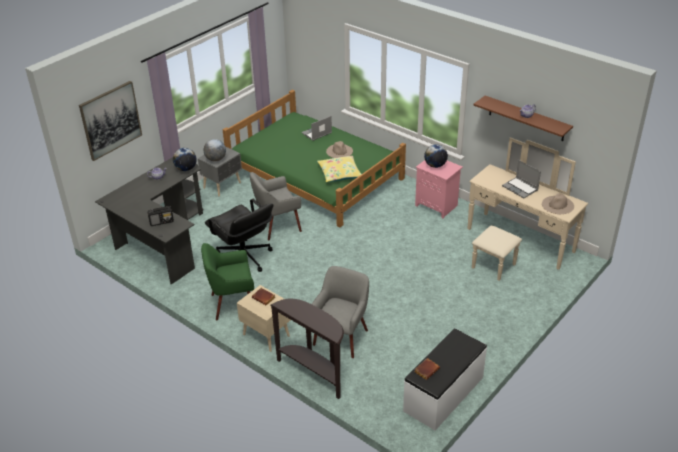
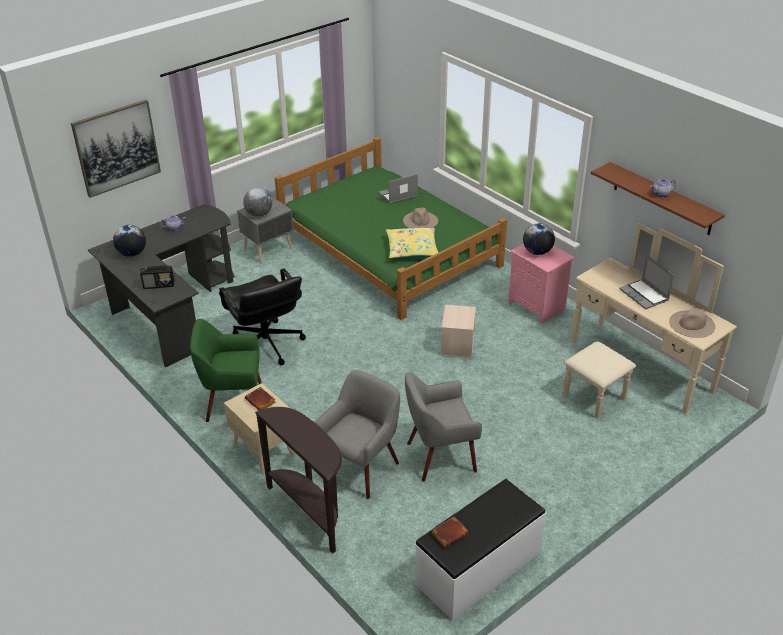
camera: 10 degrees right, 0 degrees up
(186, 169) = (212, 222): globe -> globe (132, 253)
(277, 226) = (321, 308): grey armchair -> grey armchair (440, 456)
(386, 240) = (457, 345): none -> beige storage box

